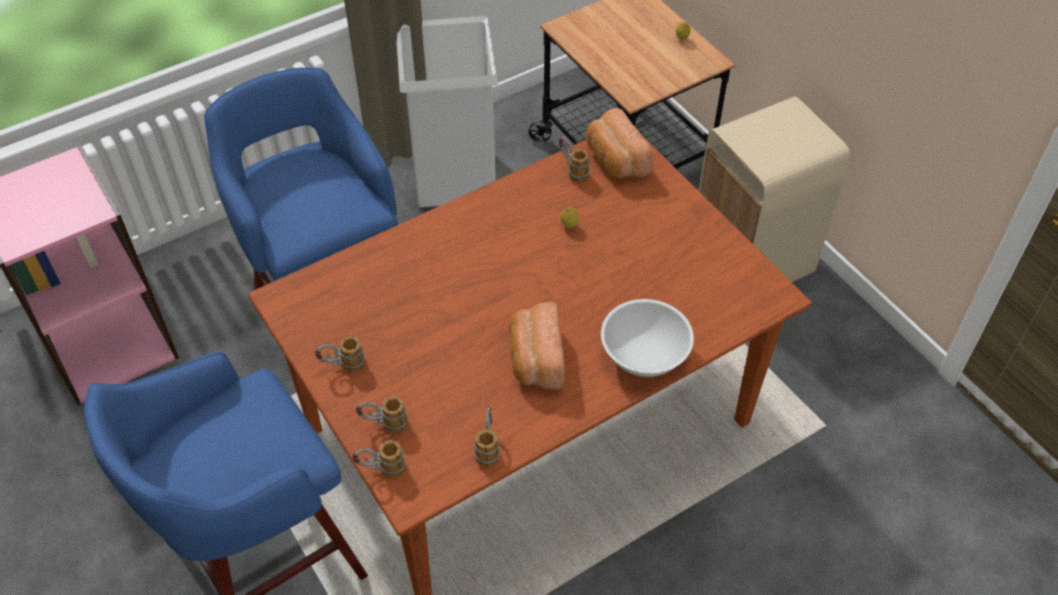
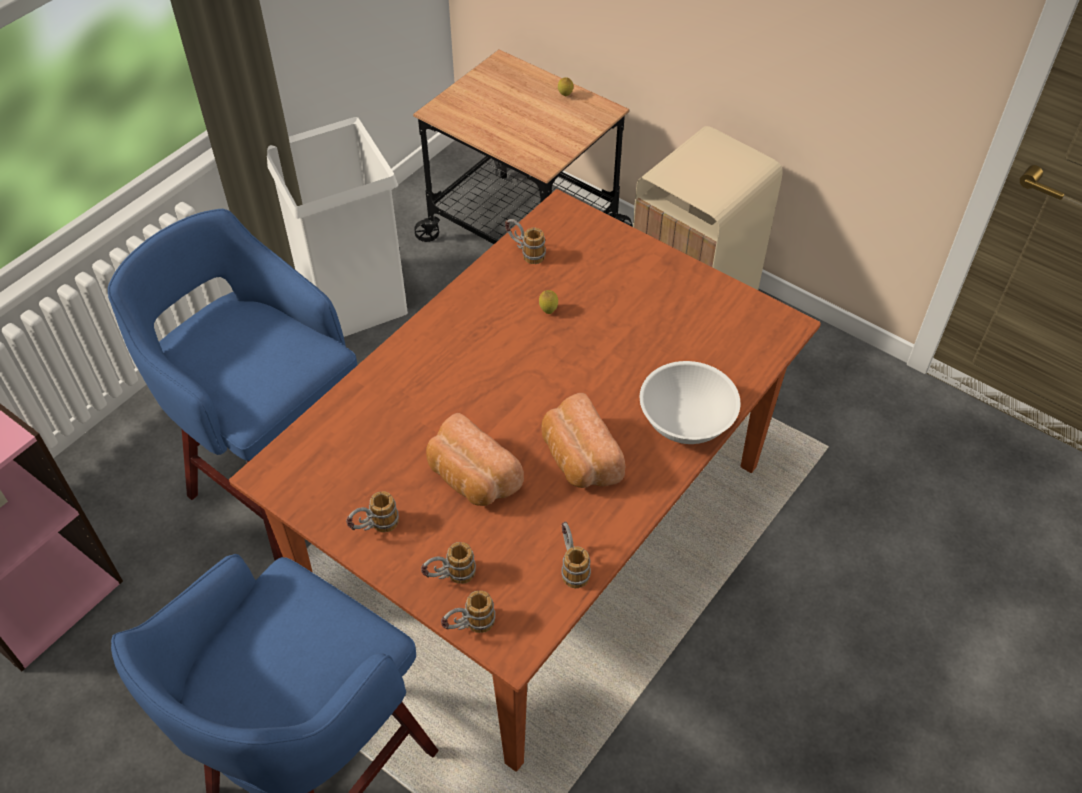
camera: 20 degrees left, 0 degrees up
(615, 160) = (564, 231): bread -> bread (471, 478)

